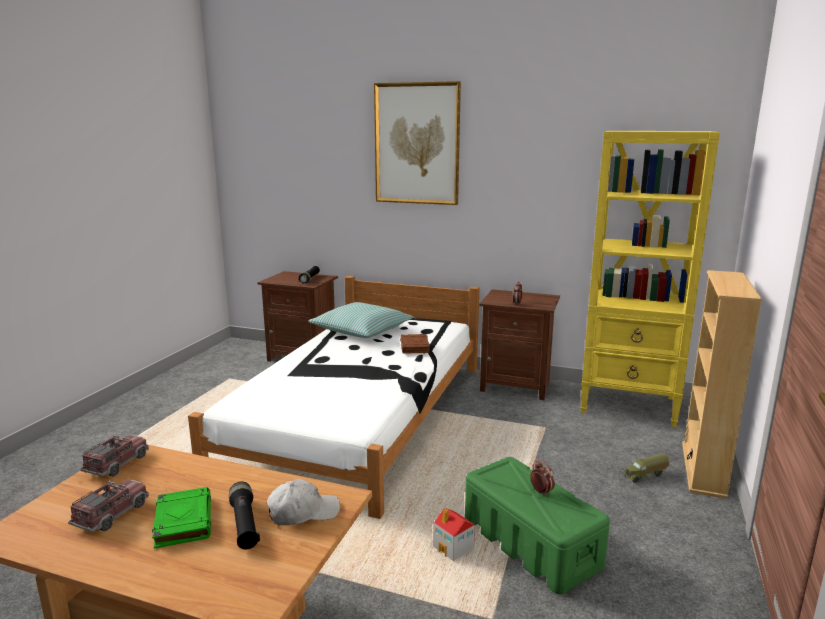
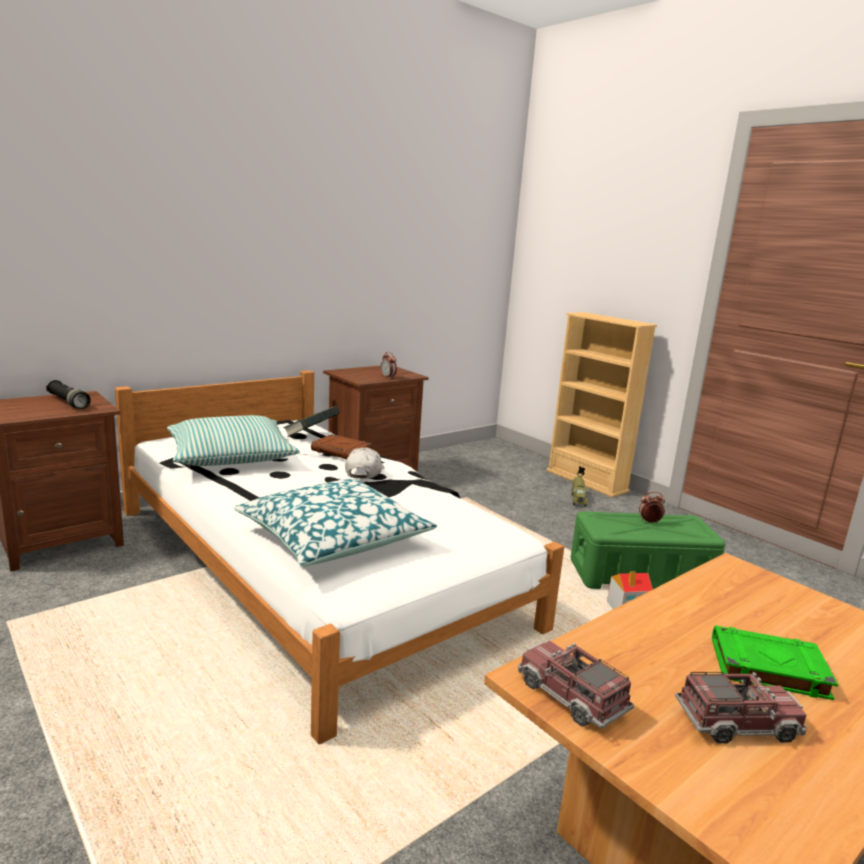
camera: 60 degrees left, 0 degrees up
(111, 514) = (737, 723): toy truck -> toy truck turned 120 degrees clockwise
(244, 524) = (781, 630): black flashlight -> none
(287, 383) = (333, 538): none -> pillow
(303, 512) = (762, 593): white cap -> white cap (364, 472)
(417, 144) = (222, 177): picture -> none
(433, 333) = (311, 436): none -> book
(629, 405) = (470, 459): yellow bookcase -> none

